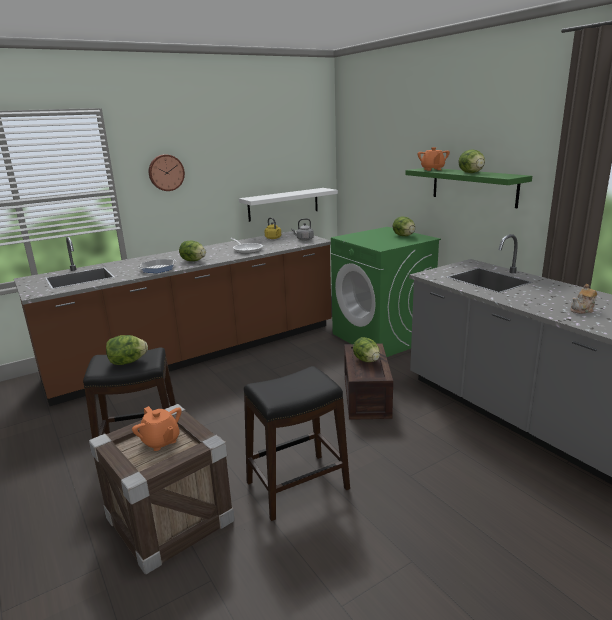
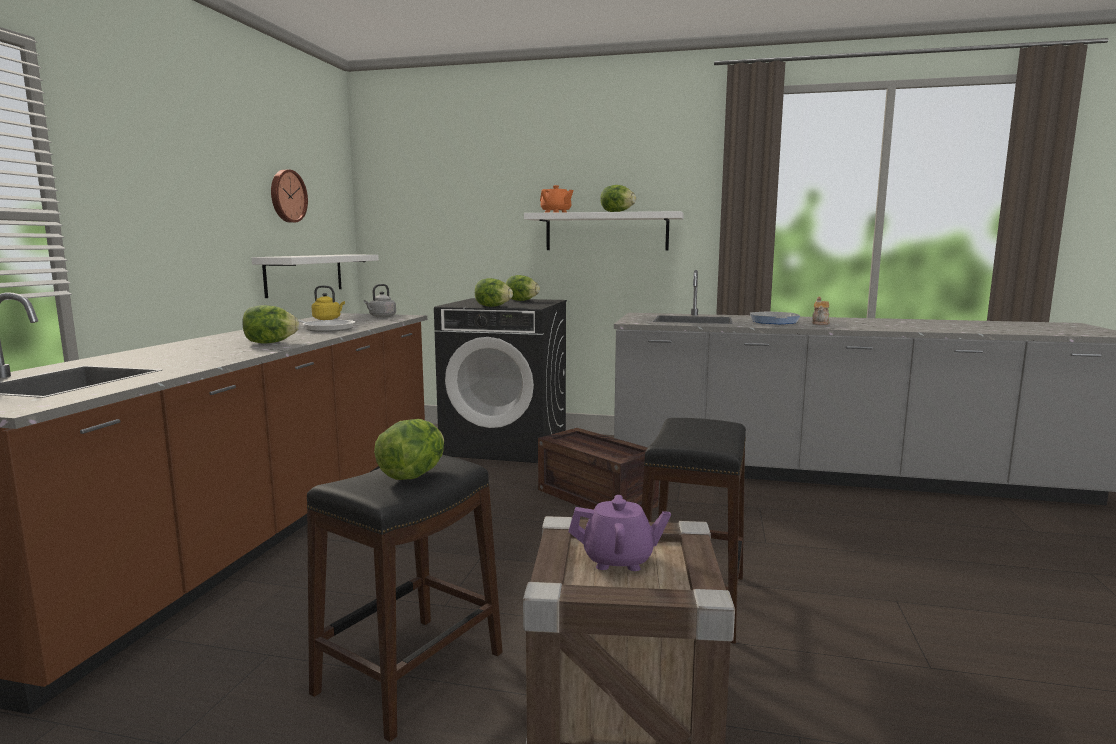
camera: 45 degrees left, 10 degrees down
(158, 269) = (229, 354): frying pan -> frying pan (773, 322)
(161, 441) = (618, 560): orange teapot -> purple teapot
(166, 172) = (147, 194): wall clock -> wall clock (287, 196)
(366, 360) = (593, 445): lettuce -> lettuce (492, 306)
(382, 337) = (506, 445): green washing machine -> black washing machine
(473, 186) = (606, 232): green shelf -> white shelf

